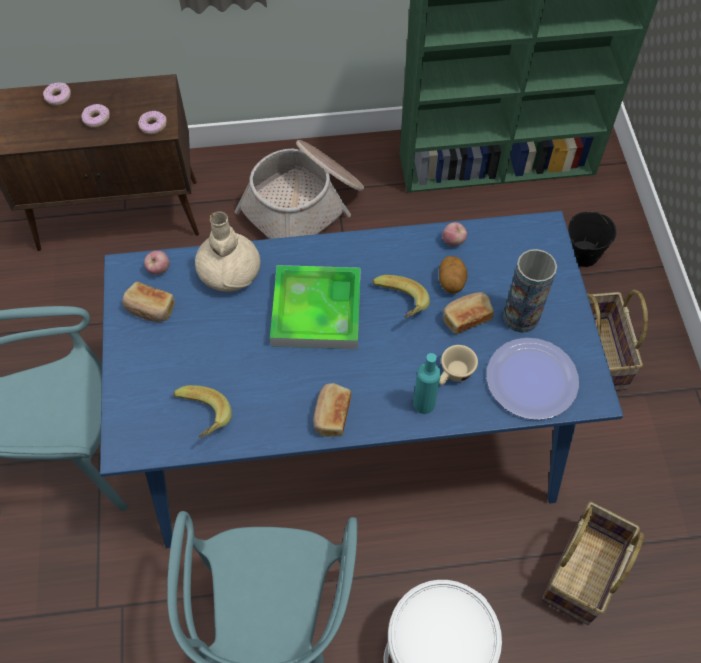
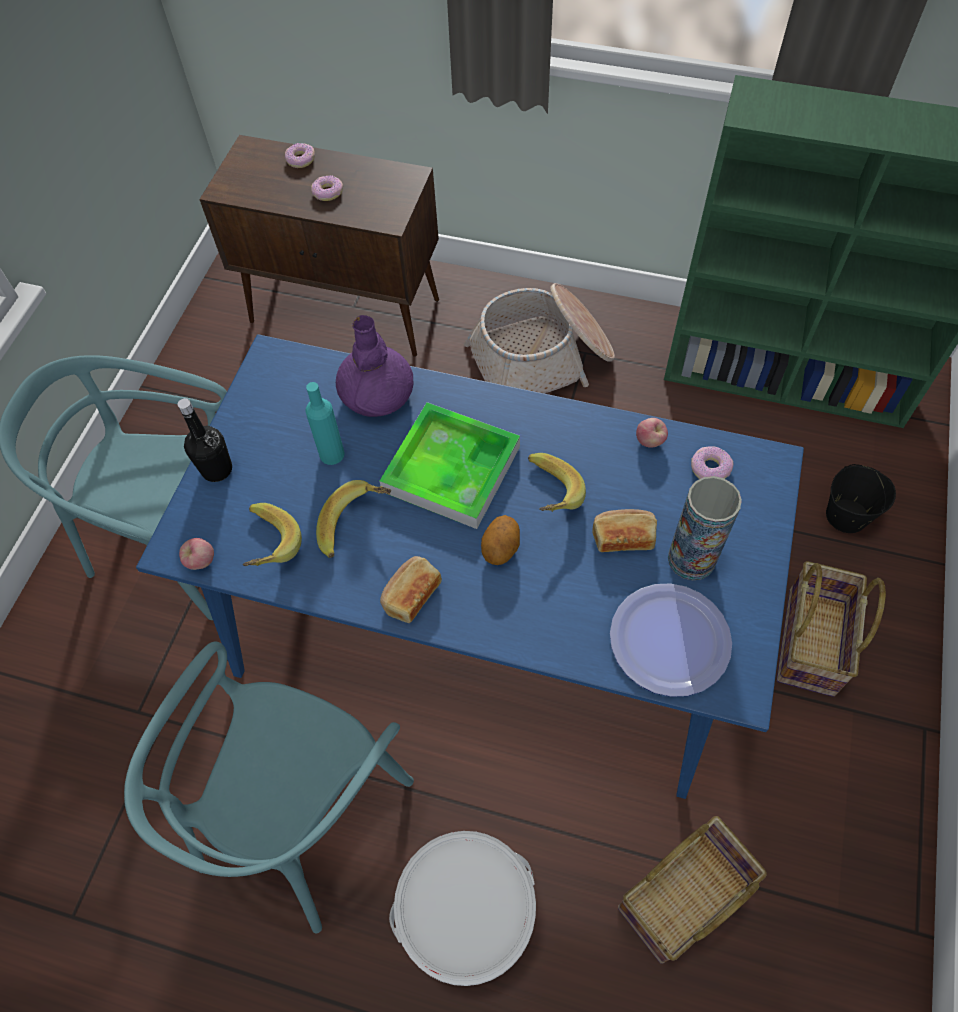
camera: 25 degrees right, 0 degrees up
(128, 374) = (217, 469): none -> black bottle
(150, 309) = (274, 407): bread -> none
(153, 125) = (382, 215): donut -> donut (710, 468)
(159, 269) = (304, 367): apple -> apple (201, 561)
(229, 272) = (376, 394): beige vase -> purple vase
(264, 379) = (357, 526): none -> banana
(424, 404) = (524, 621): turquoise bottle -> turquoise bottle (332, 454)
(451, 282) = (624, 489): potato -> potato (501, 549)
(454, 375) = (576, 600): beige cup -> none

